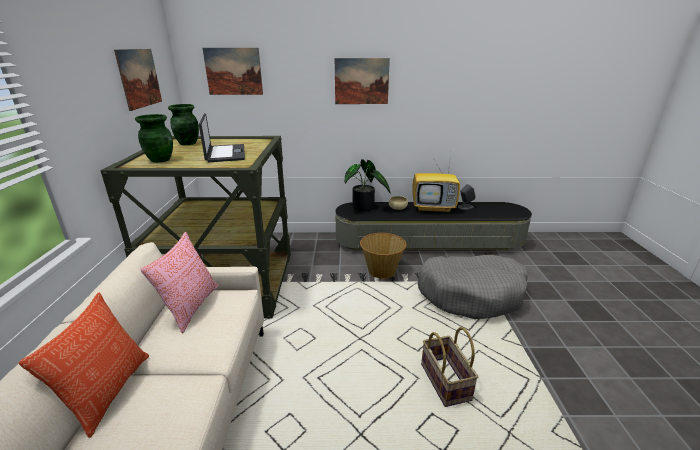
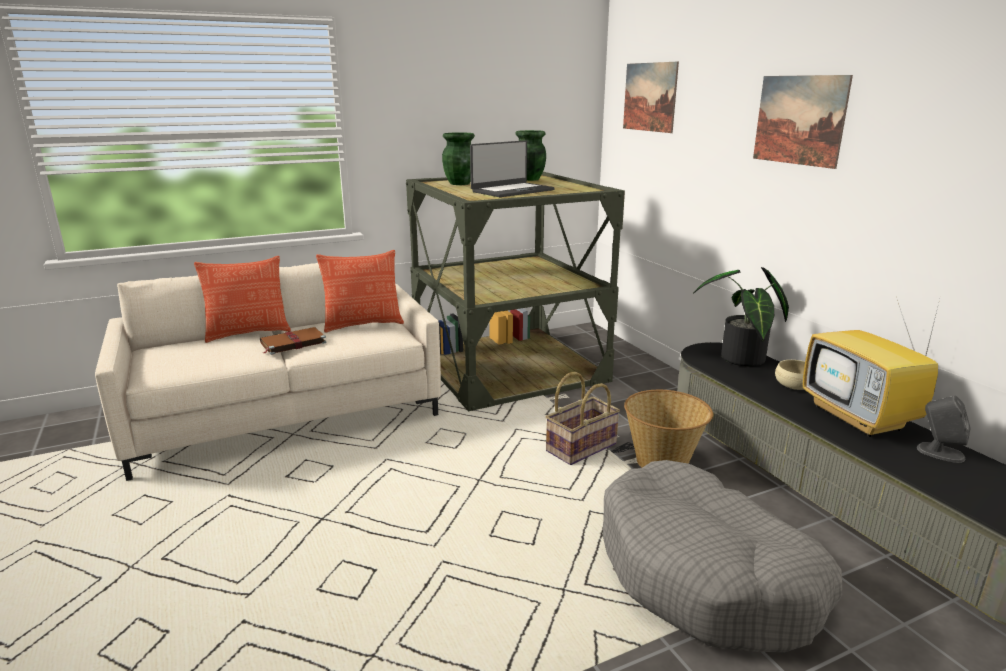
camera: 65 degrees right, 5 degrees down
(139, 78) = (515, 97): picture -> none
(184, 359) = (292, 343): none -> brown book
(191, 307) = (363, 324): pink pillow -> orange pillow
(444, 381) = (442, 573): basket -> basket (580, 447)

